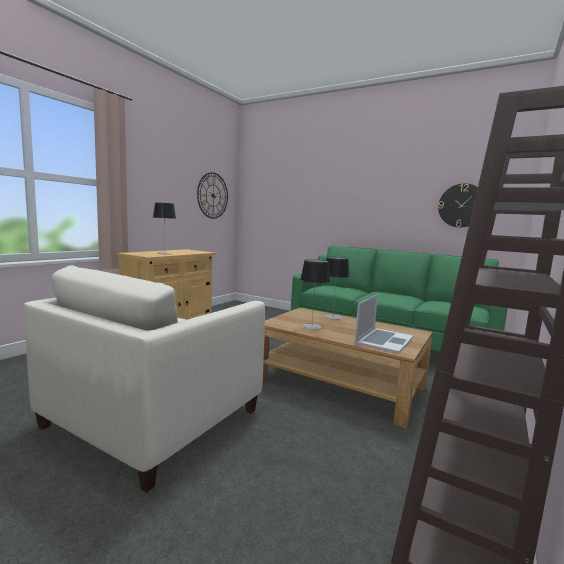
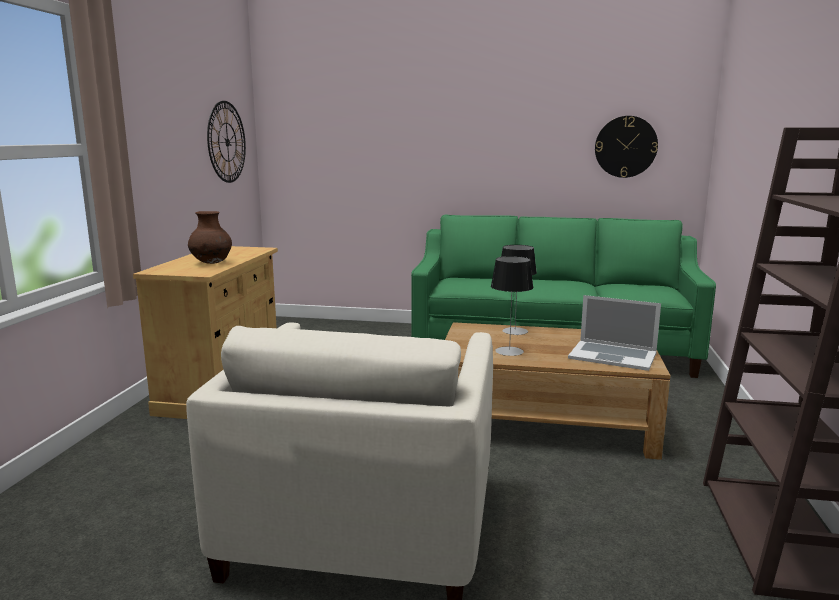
camera: 20 degrees left, 5 degrees up
(164, 253) = (211, 263): table lamp -> brown vase
(384, 340) = (612, 355): laptop -> laptop turned 105 degrees clockwise

